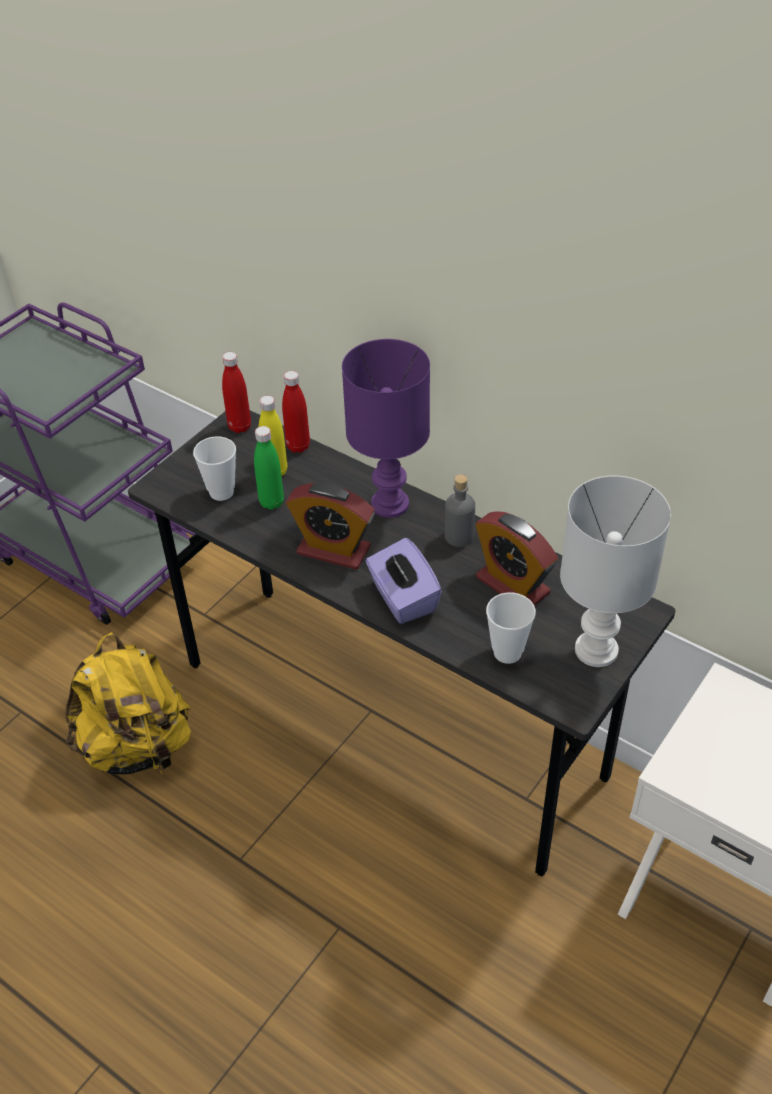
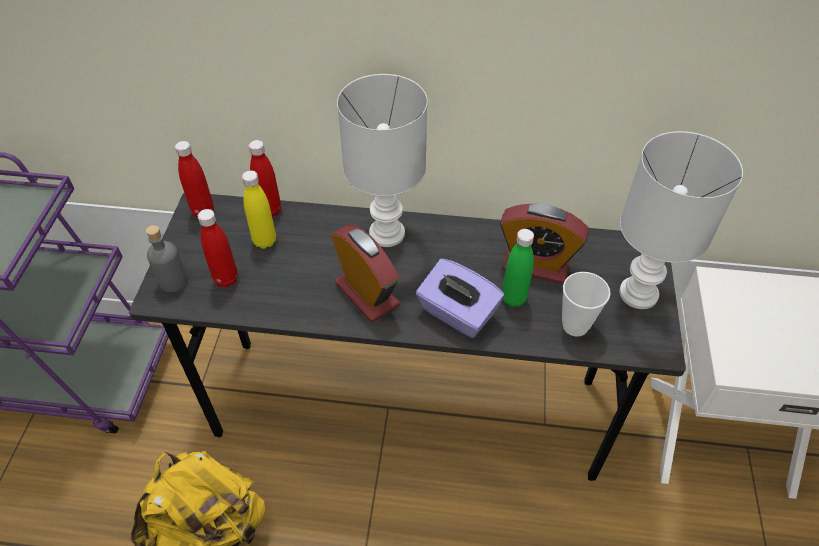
camera: 30 degrees left, 5 degrees up
(221, 492) = (226, 279): cup -> red bottle
(271, 502) = (280, 271): green bottle -> green bottle (513, 298)
(333, 550) = (367, 294): alarm clock -> alarm clock turned 120 degrees counterclockwise
(391, 504) = (388, 233): purple table lamp -> white table lamp
(459, 536) = (463, 240): grey bottle -> grey bottle (173, 281)

